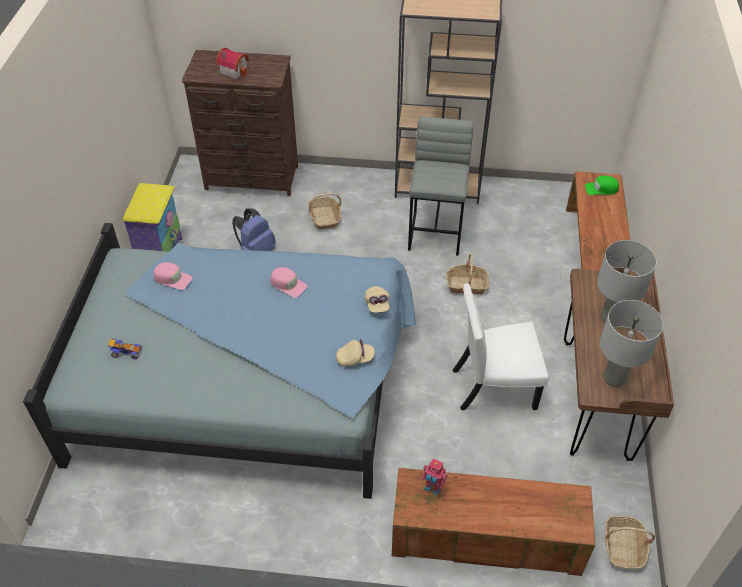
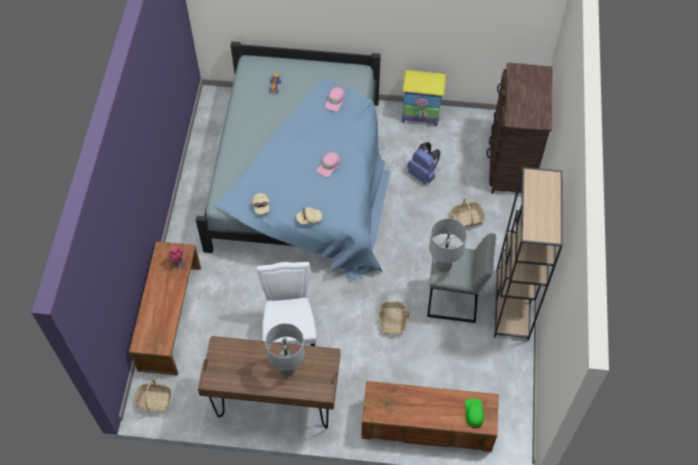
camera: 90 degrees right, 10 degrees up
(234, 70) = (524, 94): toy house -> none
(614, 378) = (231, 361): grey table lamp -> grey table lamp (443, 265)

